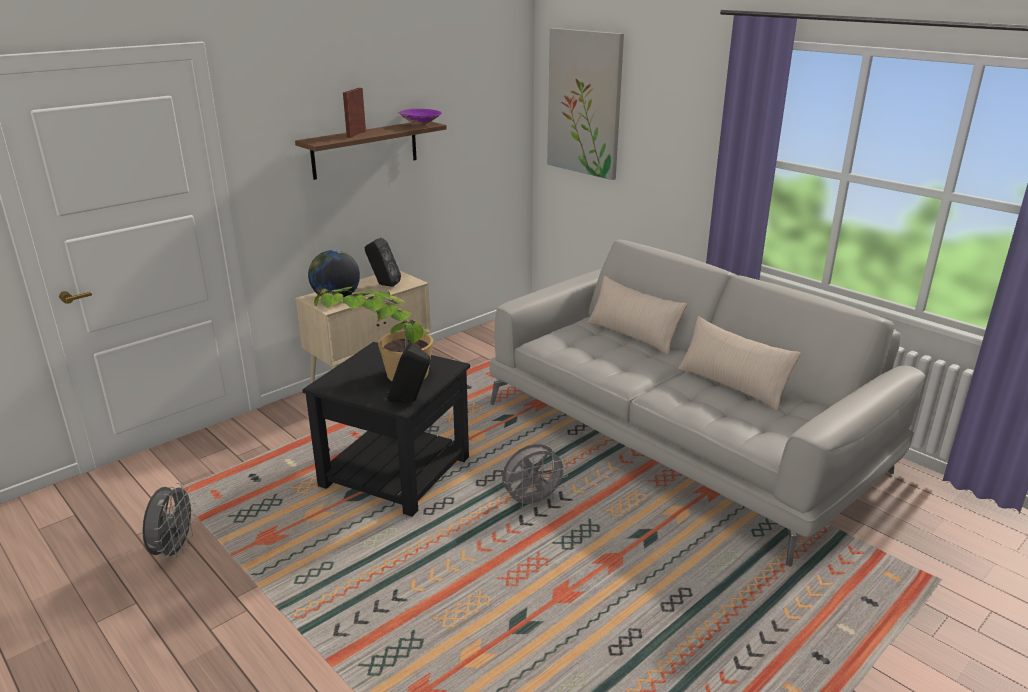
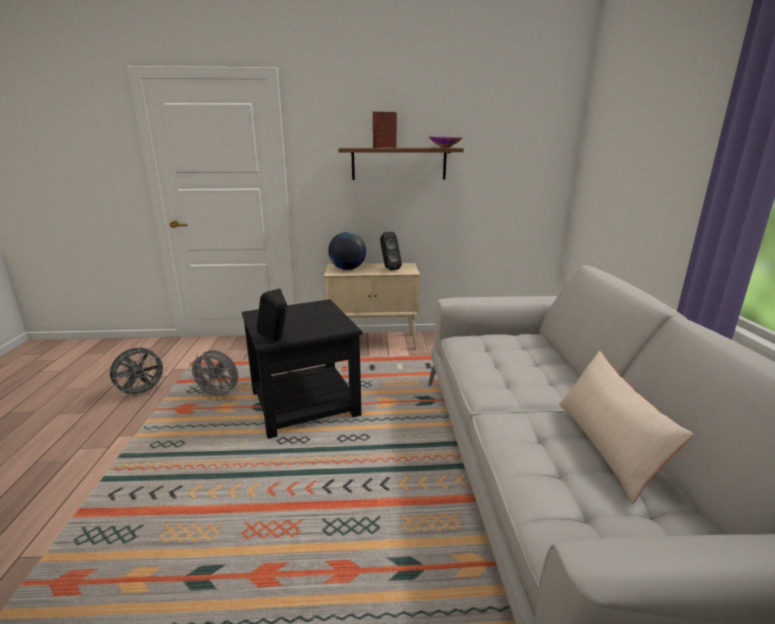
camera: 40 degrees right, 5 degrees down
(385, 376) = (295, 320): potted plant -> none
(532, 502) = (357, 474): grey fan -> grey fan (219, 396)
(584, 103) = (611, 140): picture -> none
(633, 335) = (555, 359): beige pillow -> none

